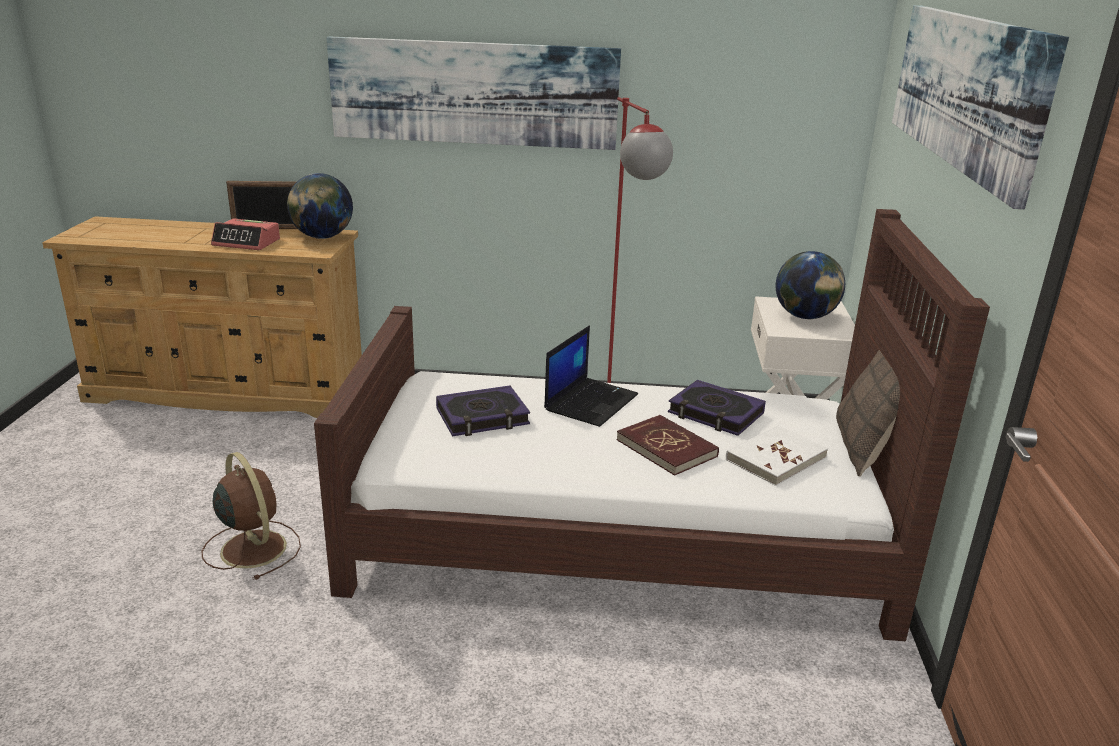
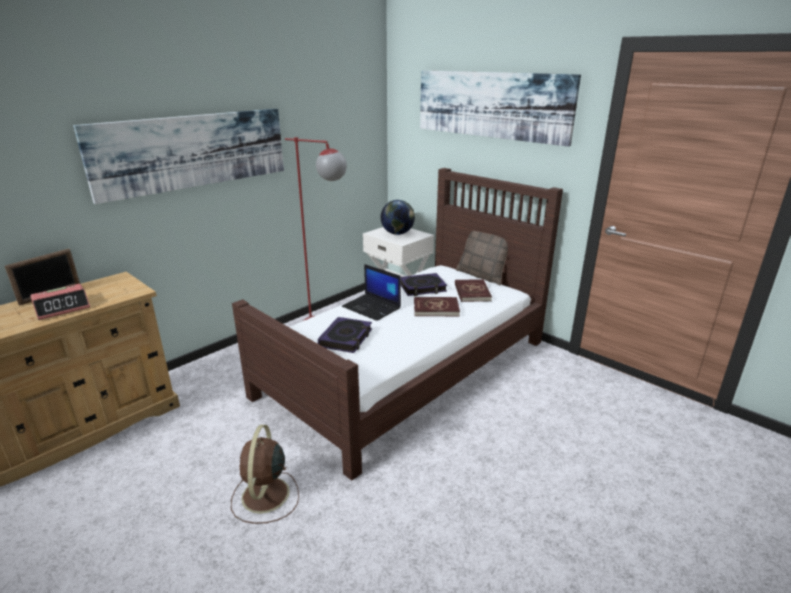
camera: 50 degrees left, 0 degrees up
(252, 547) = (265, 496): brown fan -> brown fan turned 90 degrees counterclockwise
(322, 237) = (113, 283): globe -> none
(591, 402) = (372, 307): laptop -> laptop turned 150 degrees clockwise
(775, 458) = (472, 292): white book -> red book

